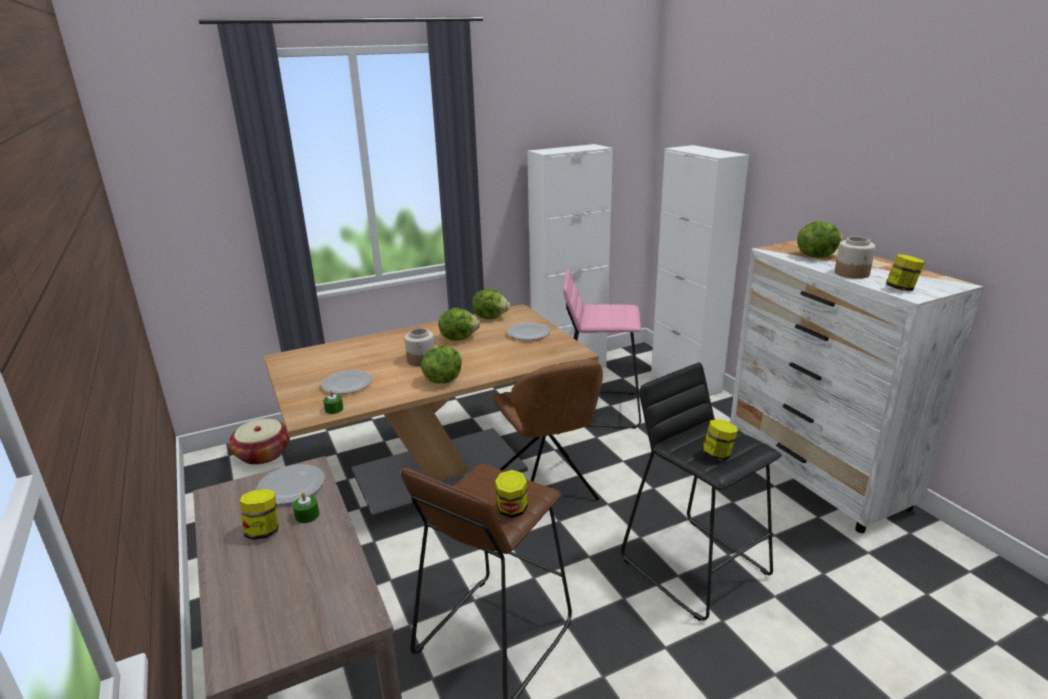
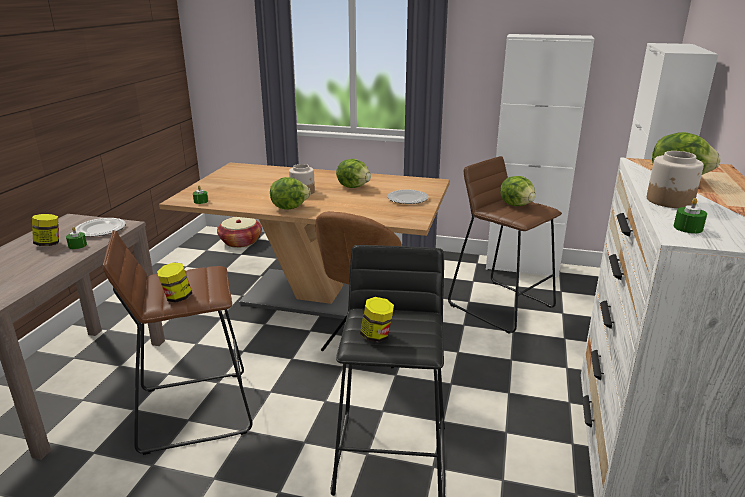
camera: 40 degrees right, 0 degrees up
(347, 384) = (235, 190): plate -> none
(491, 317) = (404, 180): lettuce -> lettuce (517, 205)
(599, 408) = (500, 305): pink stool -> brown stool
(901, 289) = (688, 228): jar -> green candle

